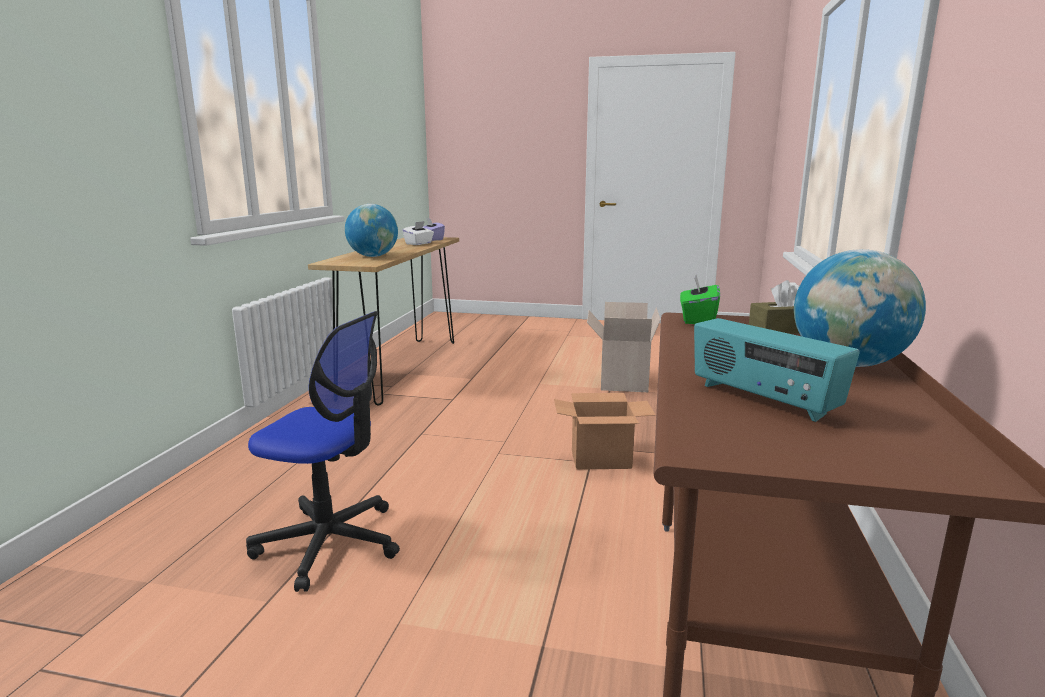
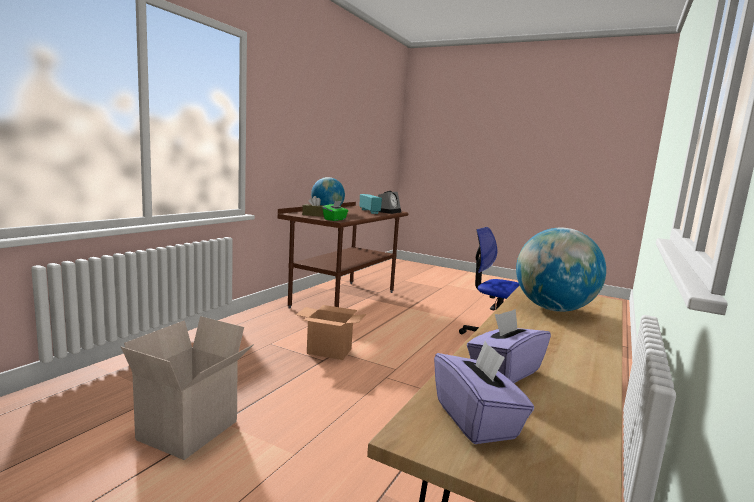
camera: 165 degrees left, 5 degrees down
(419, 243) = (504, 371): white tissue box -> purple tissue box
(715, 427) = (389, 212): none -> alarm clock

